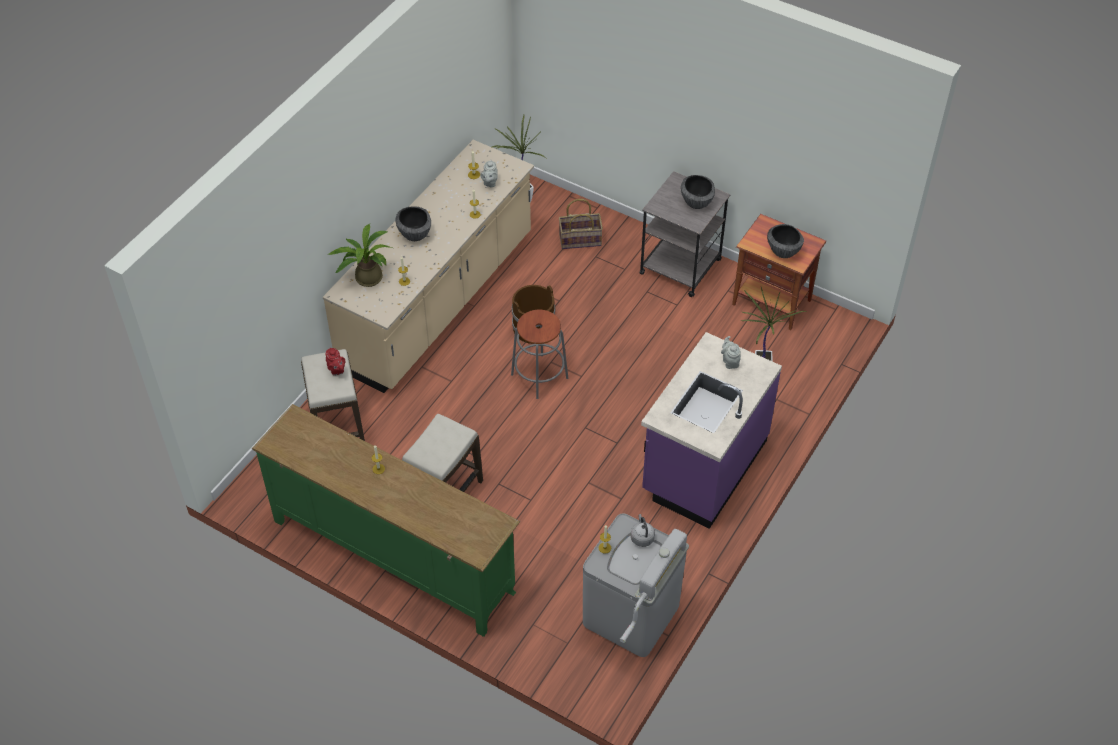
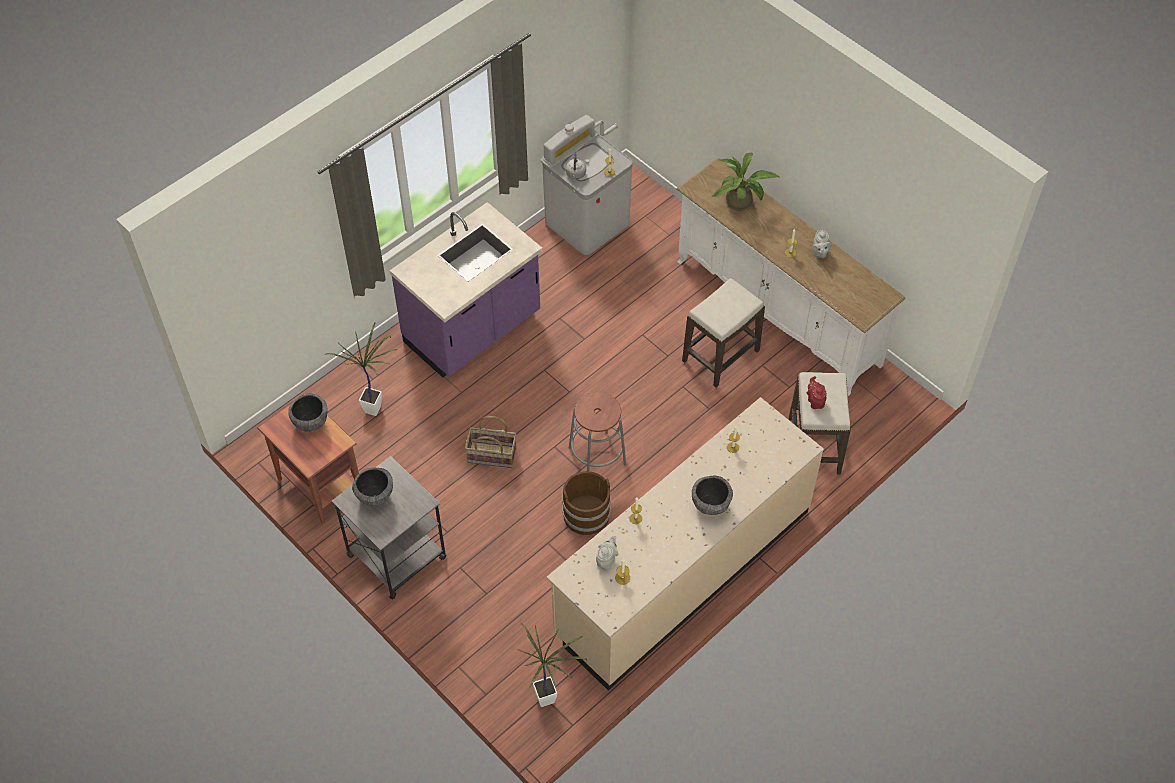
camera: 165 degrees left, 5 degrees up
(365, 278) = (774, 461): potted plant -> potted plant (742, 203)
(394, 555) = (776, 313): green cabinet -> white cabinet
(580, 239) = (495, 622): basket -> basket (491, 456)
(730, 361) = (435, 284): grey teapot -> grey teapot (819, 253)

